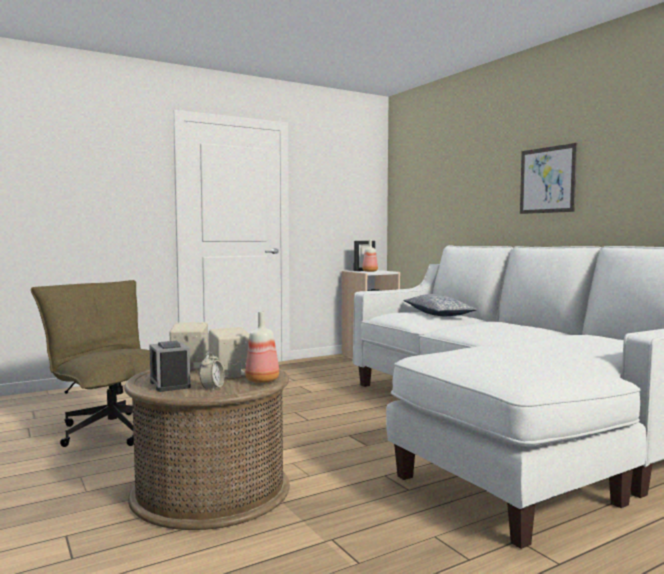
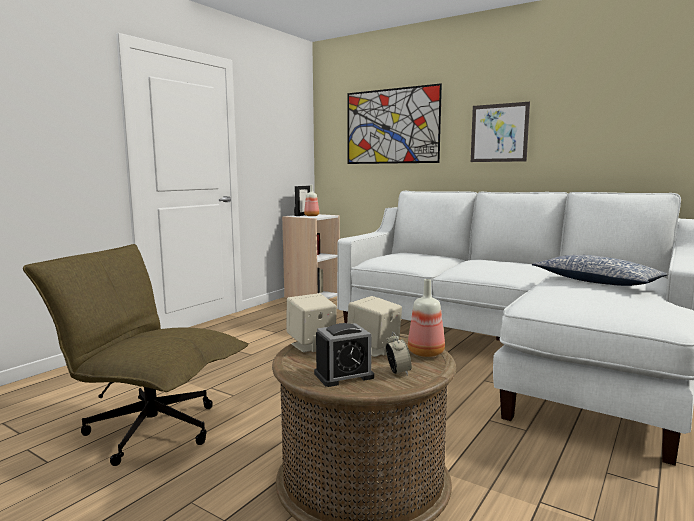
camera: 25 degrees left, 5 degrees up
(170, 384) = (344, 375): alarm clock -> alarm clock turned 60 degrees counterclockwise
(438, 314) = (417, 256): pillow -> pillow (596, 281)
(450, 177) = (391, 126): none -> picture

